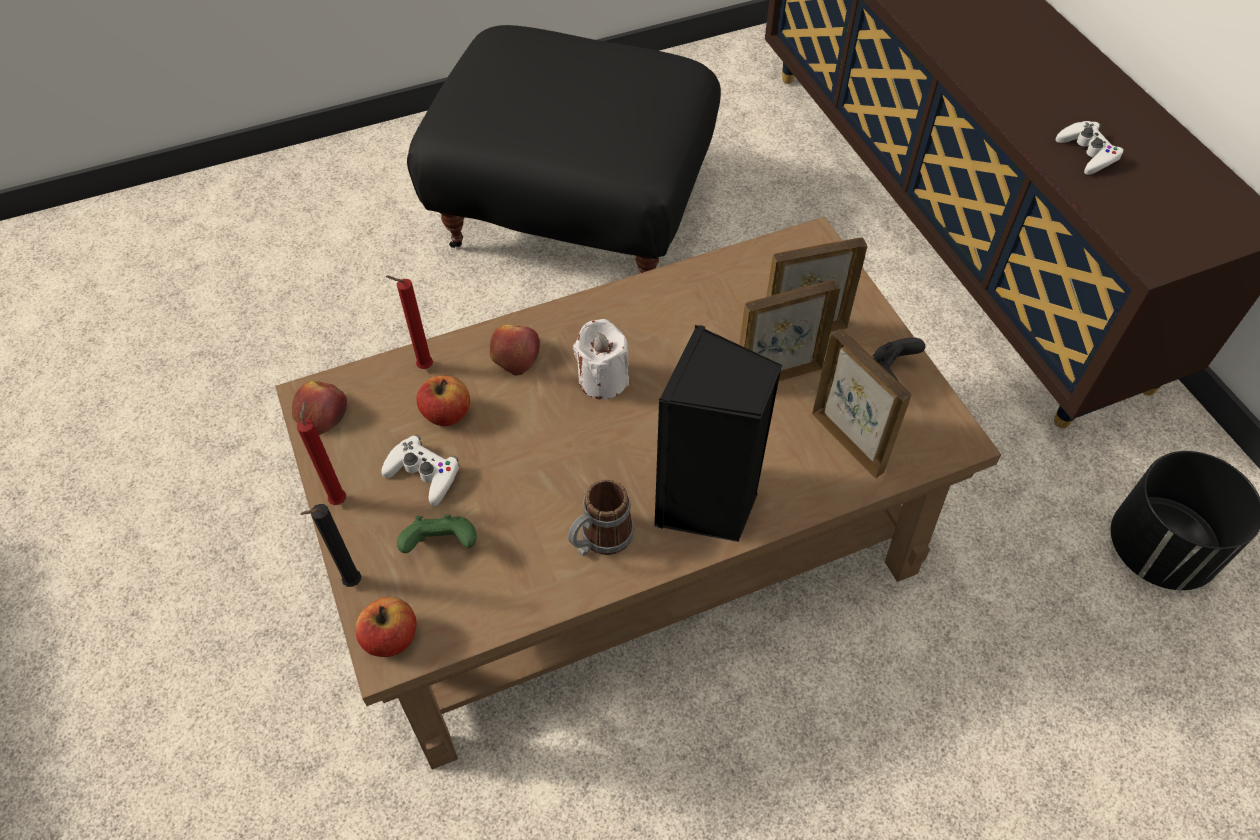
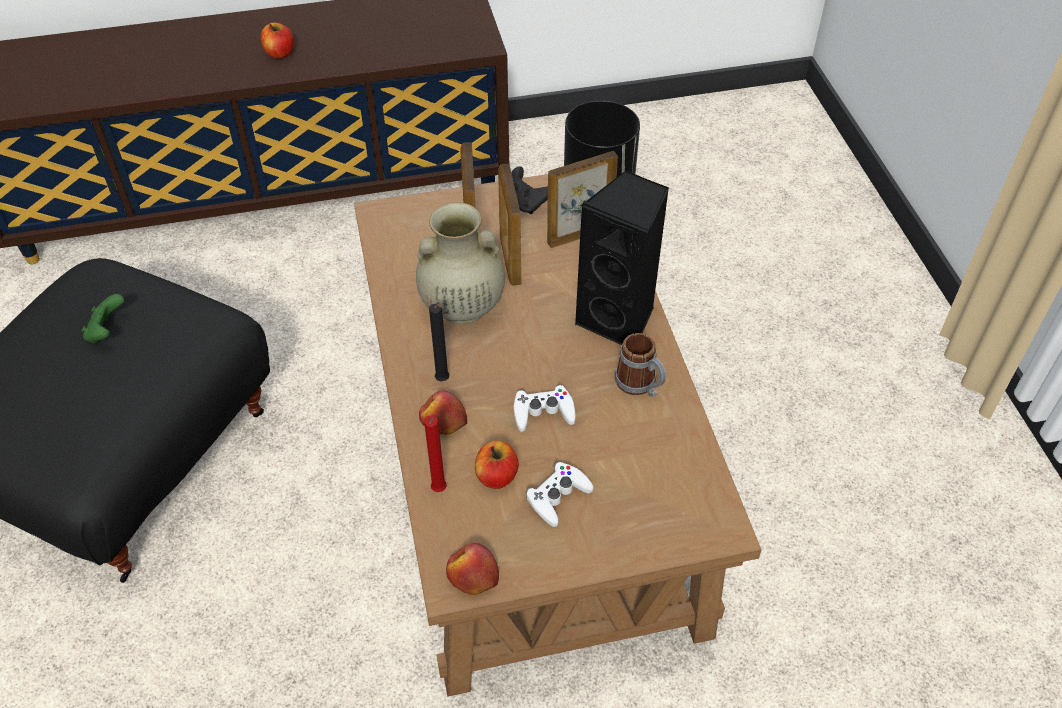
camera: 80 degrees left, 5 degrees down
(339, 498) = (572, 562): red candle -> none
(350, 584) = (659, 555): black candle -> black candle (443, 381)
(391, 638) = (711, 527): apple -> apple (280, 53)
(442, 545) = (630, 488): green game controller -> green game controller (107, 331)
(602, 379) = (487, 364): white candle -> none
(685, 341) = (461, 307): none -> beige vase
(1087, 152) = (370, 43): white game controller -> white game controller (543, 412)

